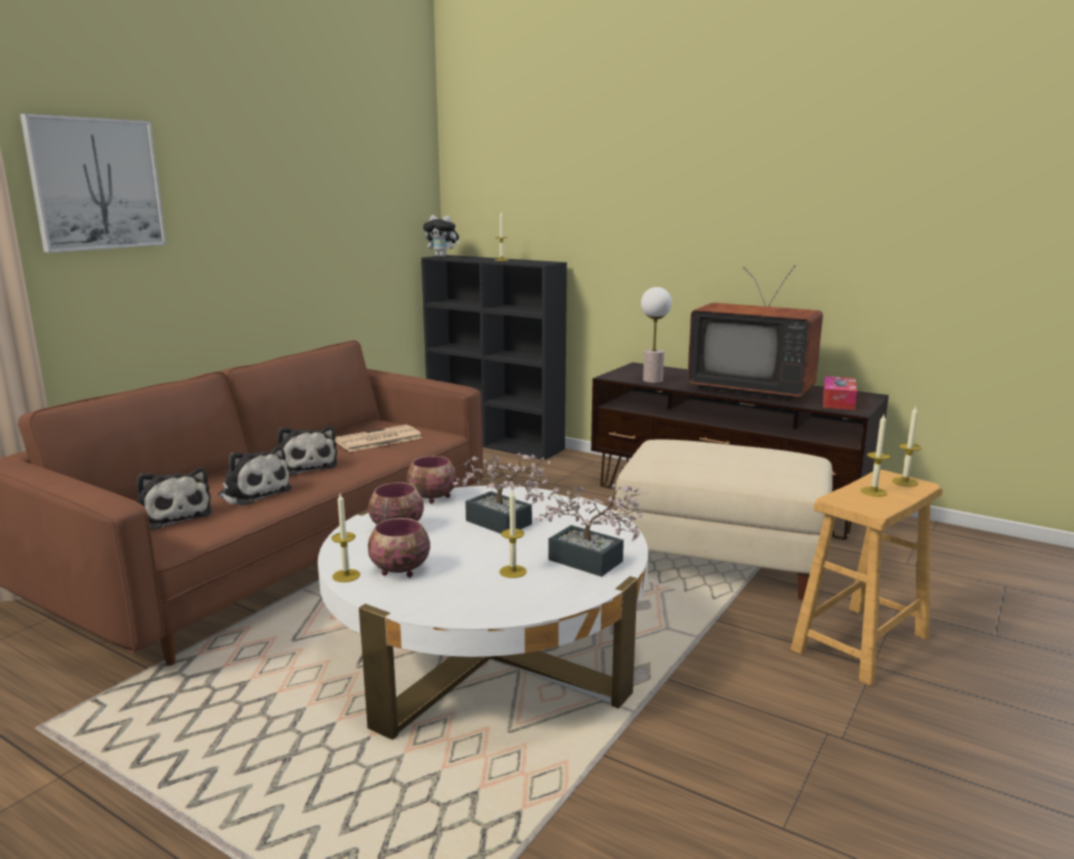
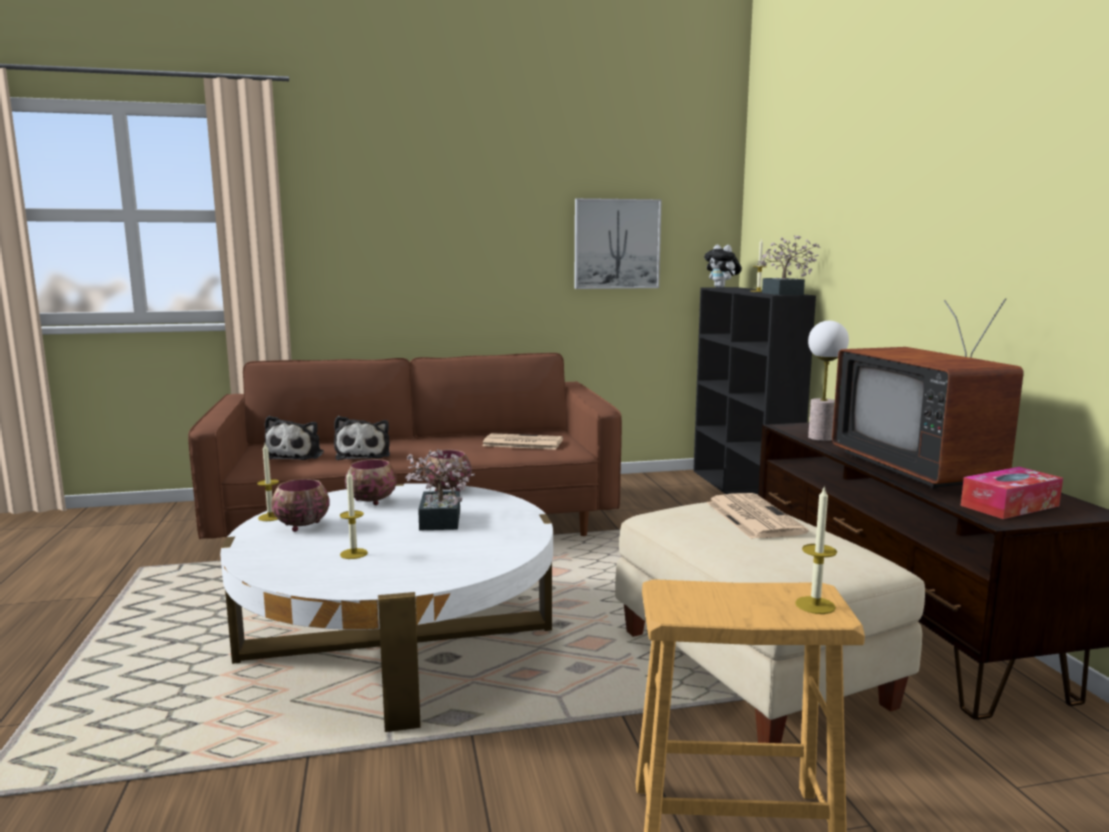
camera: 45 degrees right, 5 degrees down
(96, 184) = (362, 208): picture -> picture (616, 244)
(305, 465) = (434, 447): plush toy -> none
(592, 563) = (416, 571): potted plant -> potted plant (784, 294)
(703, 448) = (752, 517): none -> newspaper
(873, 492) = (738, 598): candle -> none

